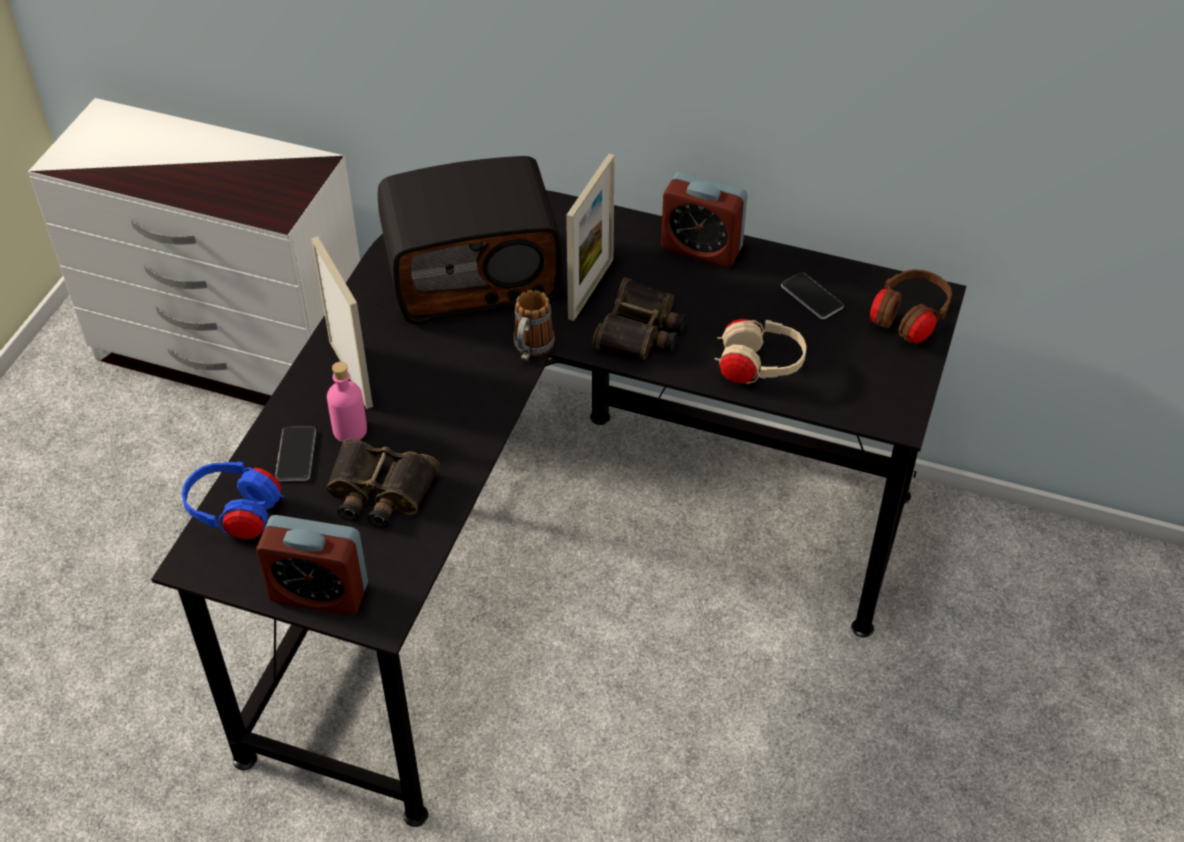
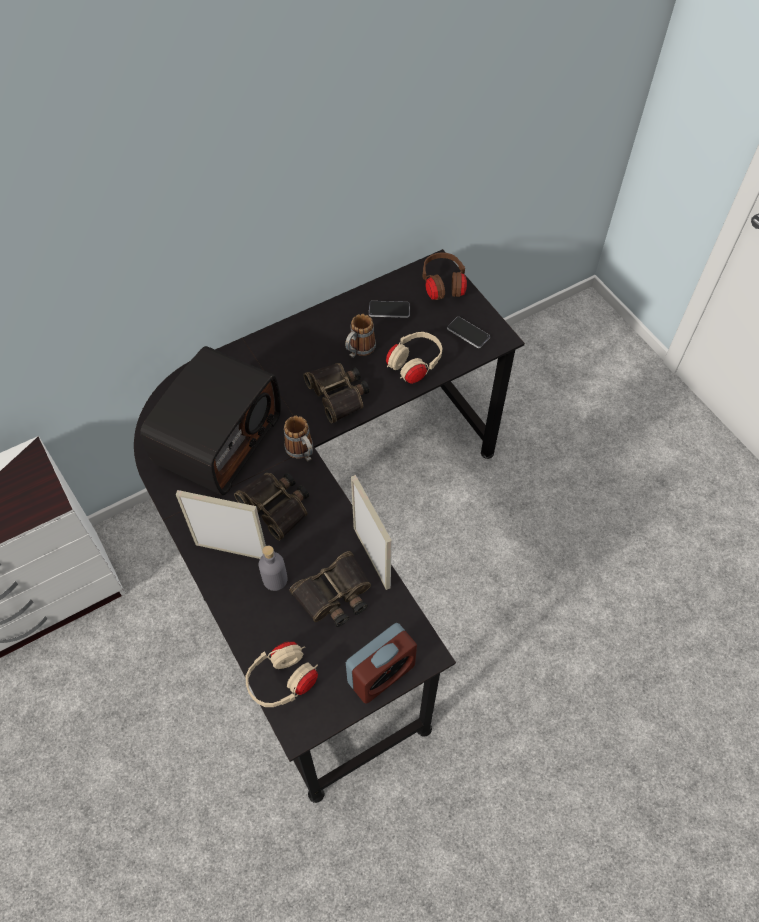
camera: 50 degrees left, 10 degrees up
(236, 514) = (283, 681): blue headphones -> beige headphones
(296, 455) = (267, 620): phone -> phone (468, 333)
(350, 430) = (275, 579): pink bottle -> grey bottle
(441, 373) = (277, 505): none -> binoculars
(591, 288) = (286, 394): picture frame -> picture frame (371, 557)
(701, 248) = (308, 328): alarm clock -> none
(721, 308) = (359, 350): none -> mug

